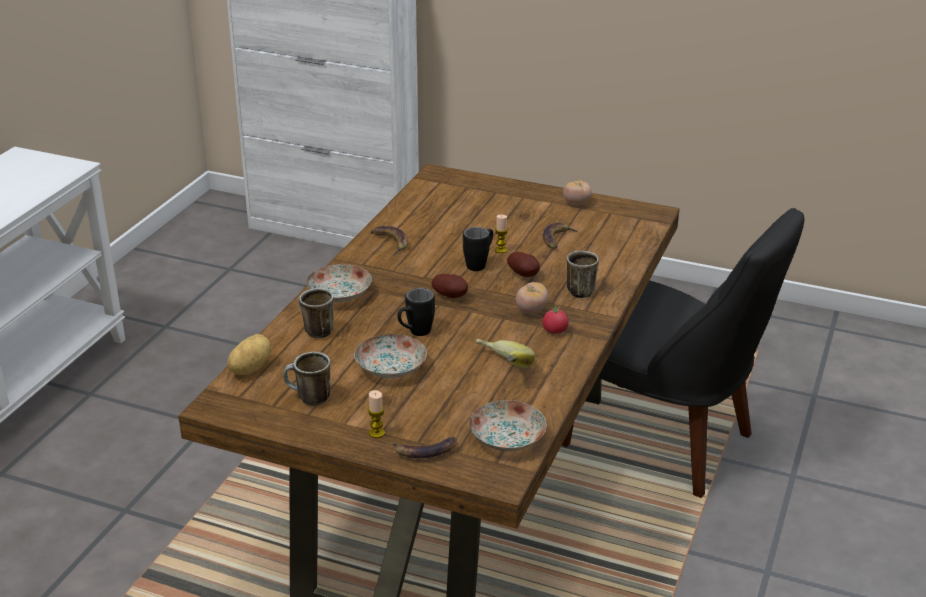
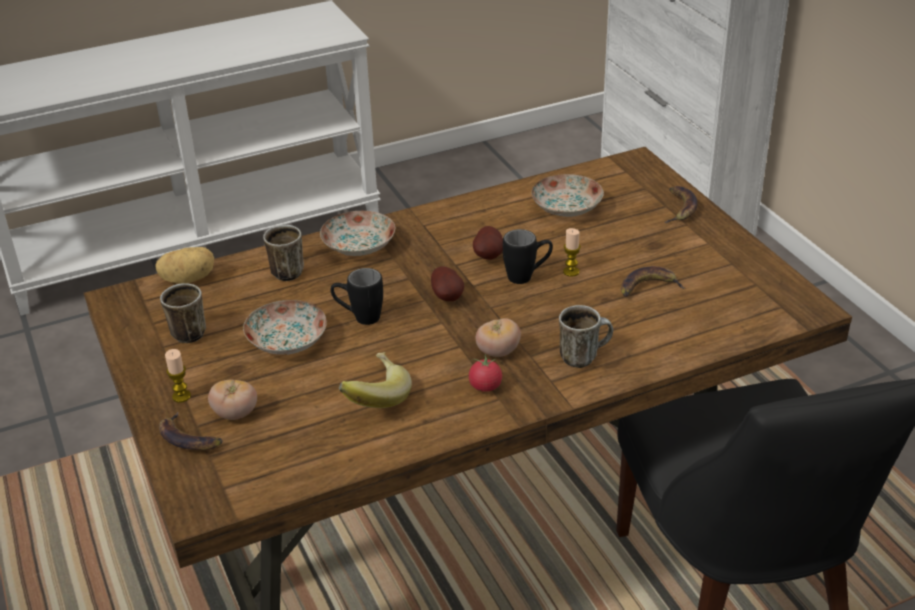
camera: 45 degrees right, 5 degrees up
(390, 242) = (481, 214): banana -> banana (679, 208)
(506, 438) = (267, 470): plate -> plate (566, 207)
(524, 275) = (551, 310): potato -> potato (489, 256)
(576, 203) = (733, 256): tomato -> tomato (235, 414)

